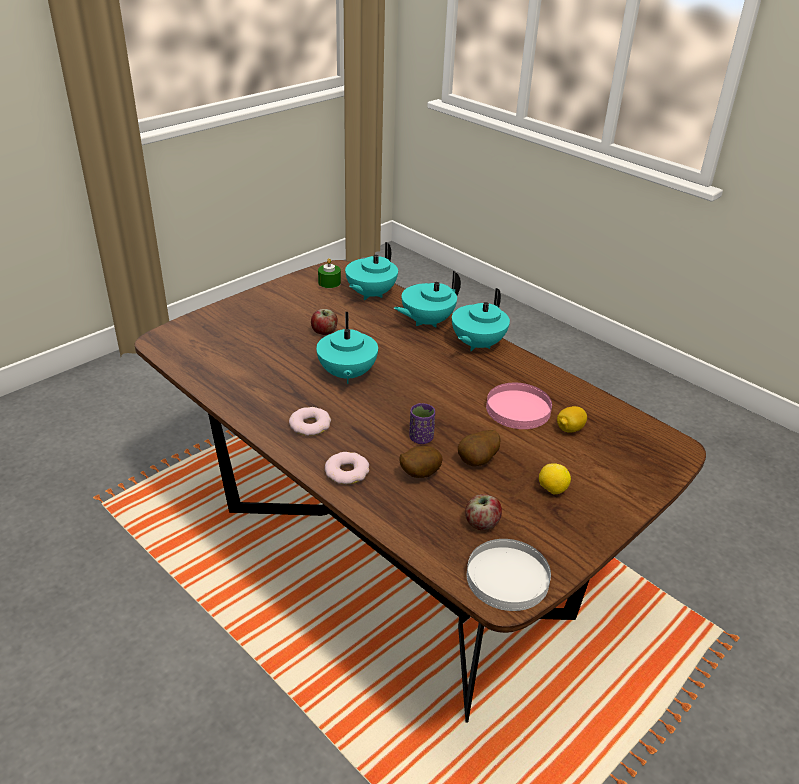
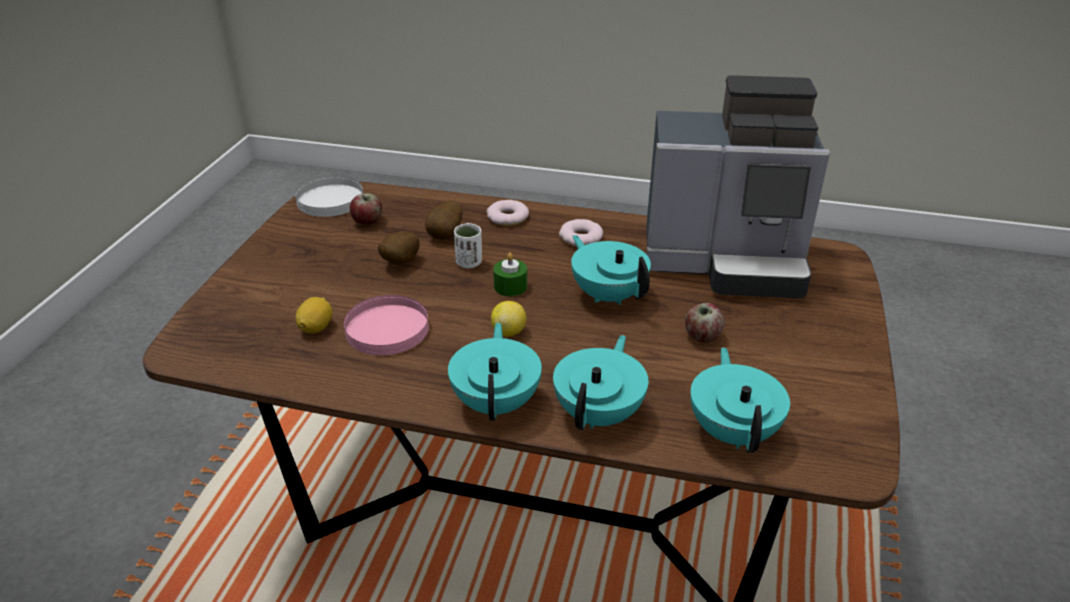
camera: 150 degrees right, 0 degrees up
(237, 365) = (726, 262): none -> coffee machine
(329, 282) = (818, 427): green candle -> green candle (510, 286)
(421, 438) = (469, 263): purple cup -> white cup
(552, 490) = (316, 264): lemon -> lemon (509, 332)

